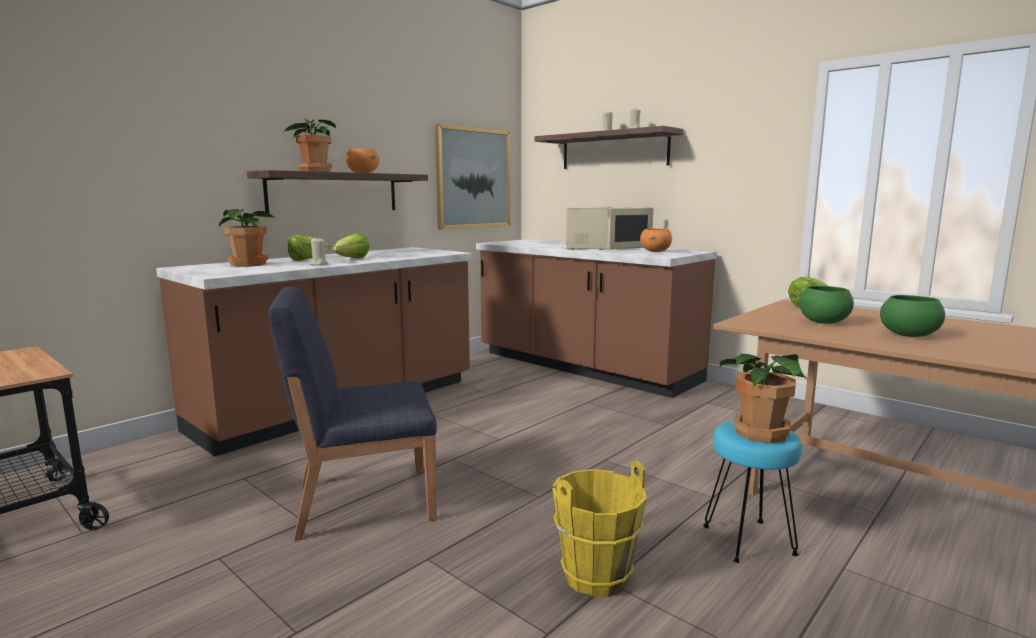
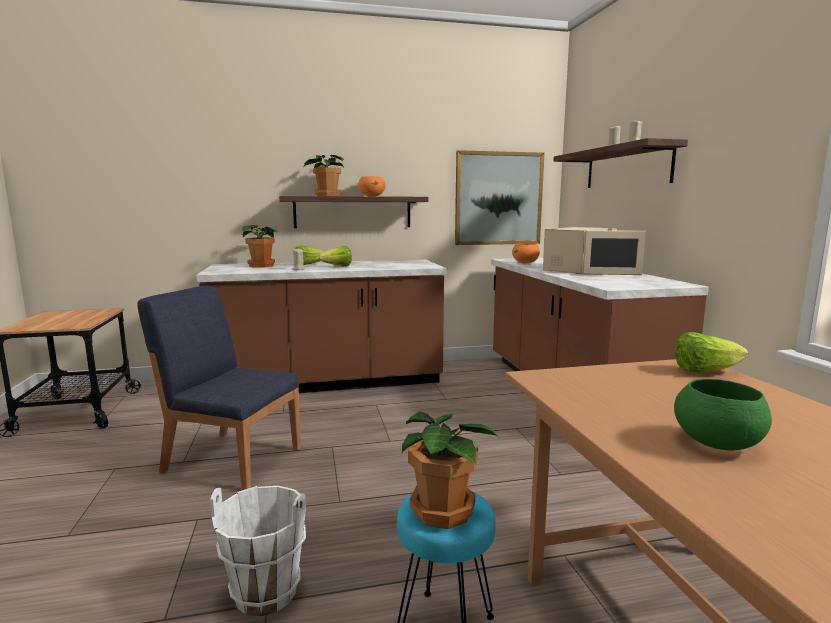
camera: 35 degrees right, 0 degrees up
(595, 577) = (266, 592): yellow bucket -> white bucket
(655, 251) = (627, 280): orange bowl -> orange bowl (525, 263)
(823, 322) = (646, 397): green bowl -> none

